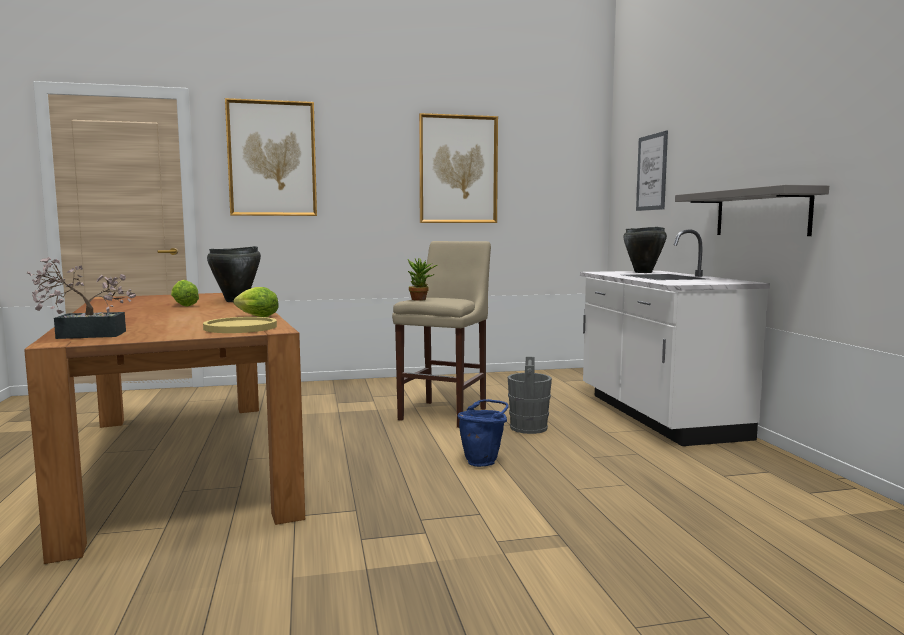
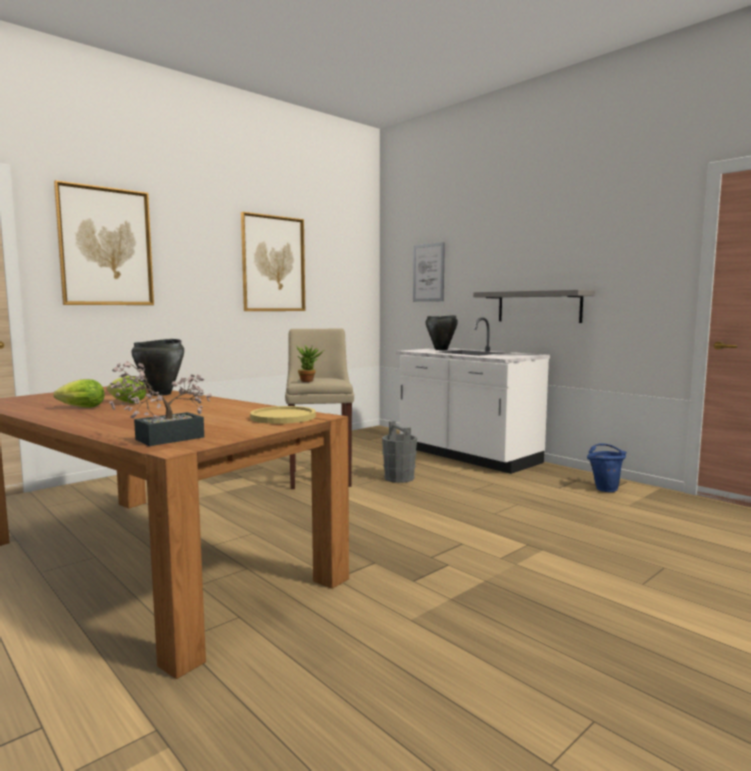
camera: 30 degrees left, 0 degrees up
(255, 316) = (249, 407): lettuce -> lettuce (79, 408)
(483, 461) = (407, 508): blue bucket -> blue bucket (605, 488)

